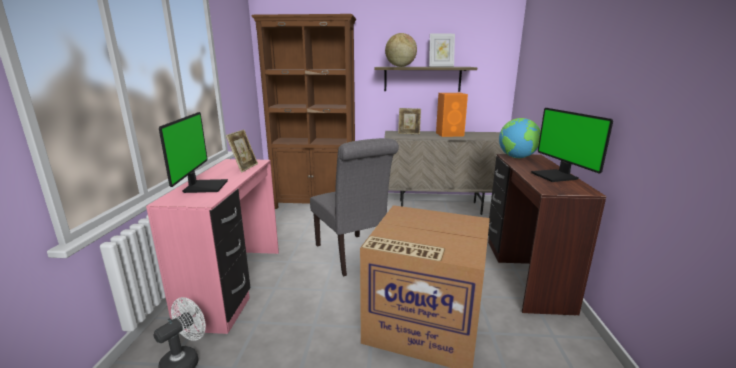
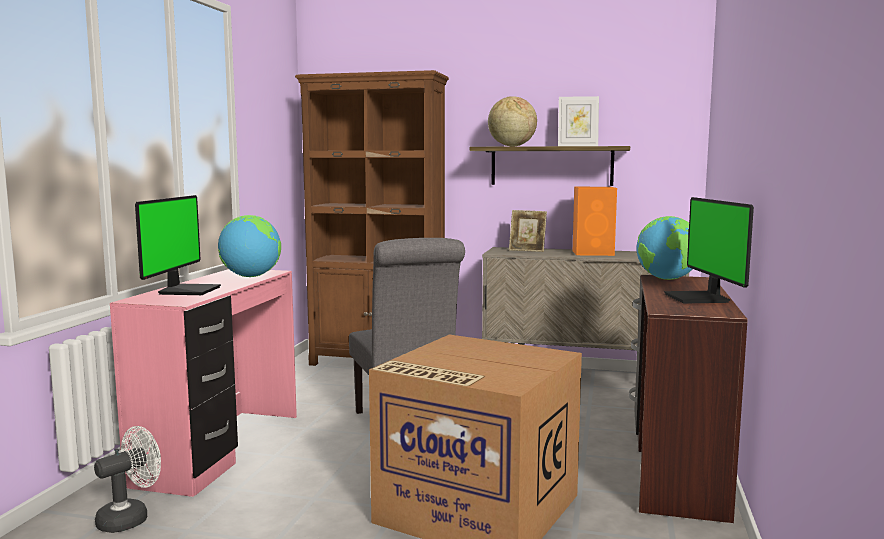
camera: 10 degrees right, 10 degrees down
(244, 167) = (251, 276): picture frame -> globe

